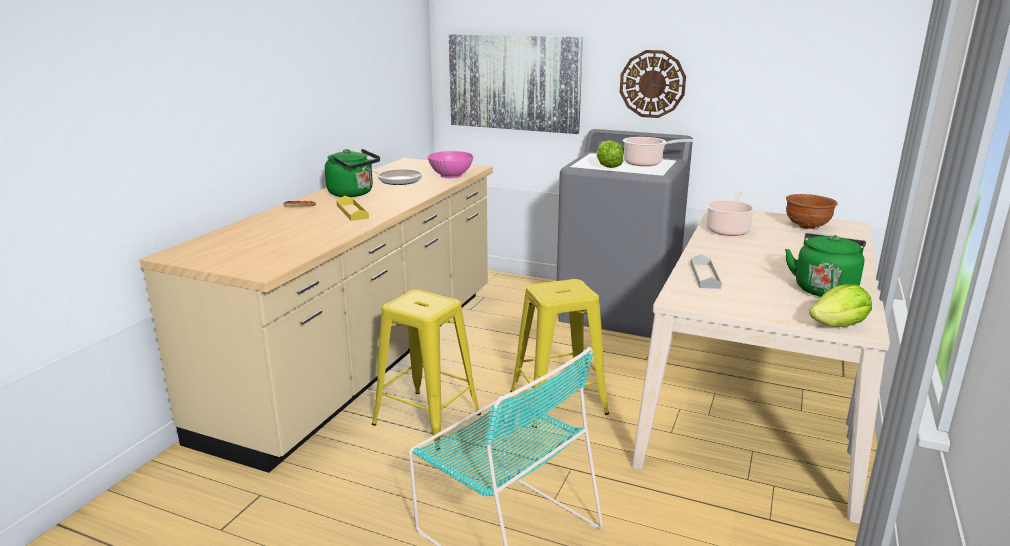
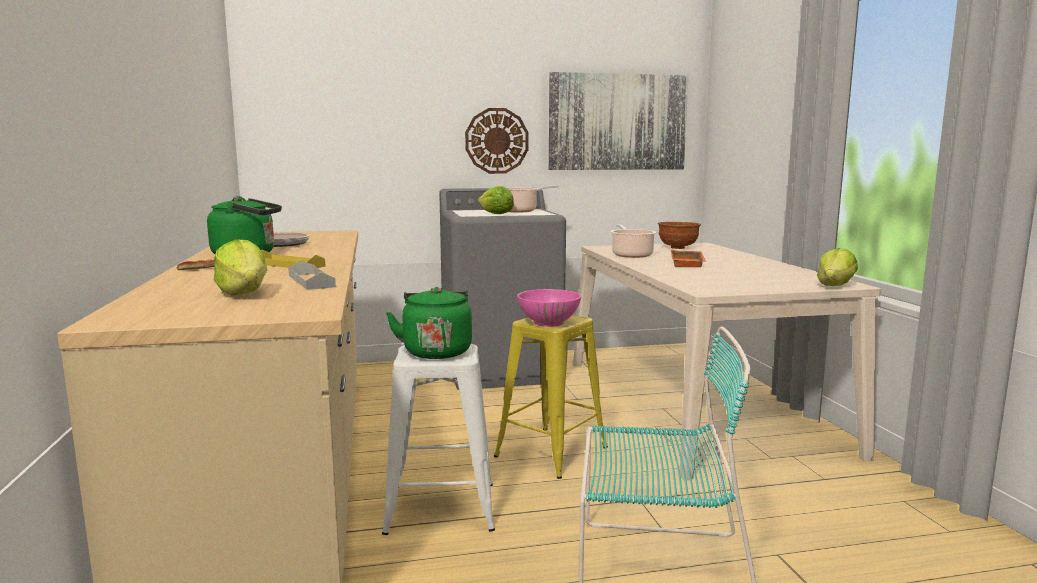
camera: 35 degrees left, 10 degrees down
(269, 242) = (244, 293): none -> lettuce
(426, 419) = (441, 508): yellow stool -> white stool
(451, 175) = (331, 237): pink bowl -> pink bowl (548, 323)
(514, 83) = (346, 146): picture -> picture (617, 122)
(705, 275) = (685, 277): grey tray -> grey tray (311, 281)
(758, 255) = (689, 263): none -> orange tray
(824, 288) = (775, 272): green kettle -> green kettle (436, 351)

